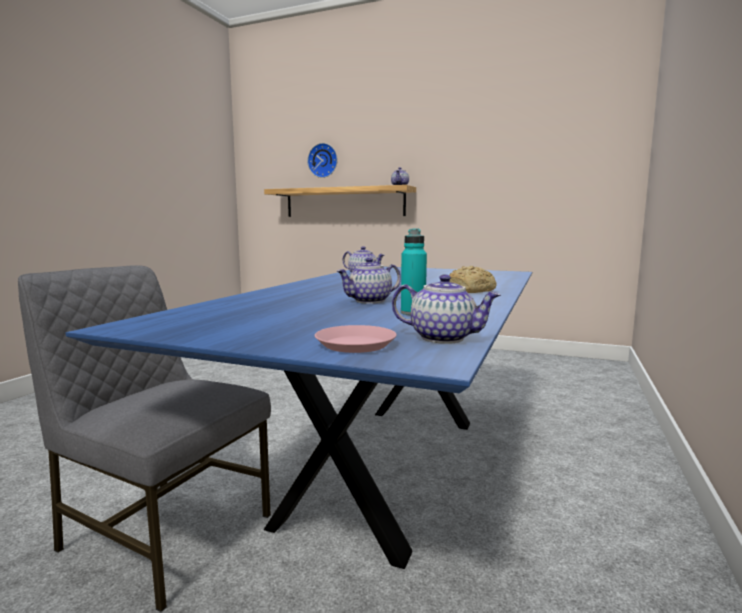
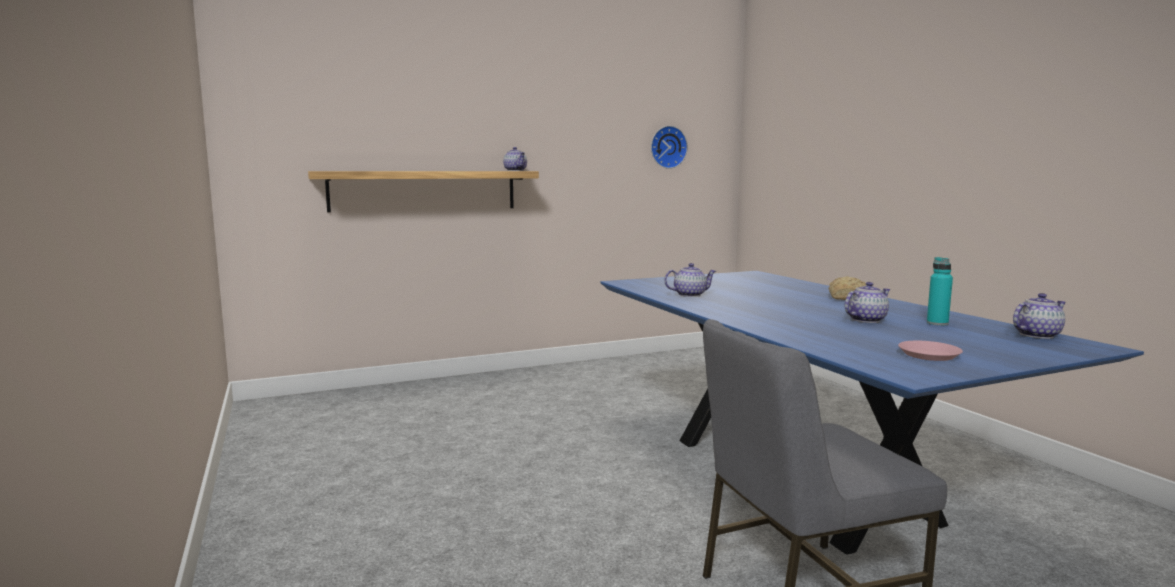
camera: 45 degrees left, 0 degrees up
(323, 160) = (388, 128): wall clock -> wall clock (667, 147)
(355, 344) = (1041, 348): pink plate -> pink plate (929, 355)
(370, 301) = (865, 320): teapot -> teapot turned 135 degrees counterclockwise

